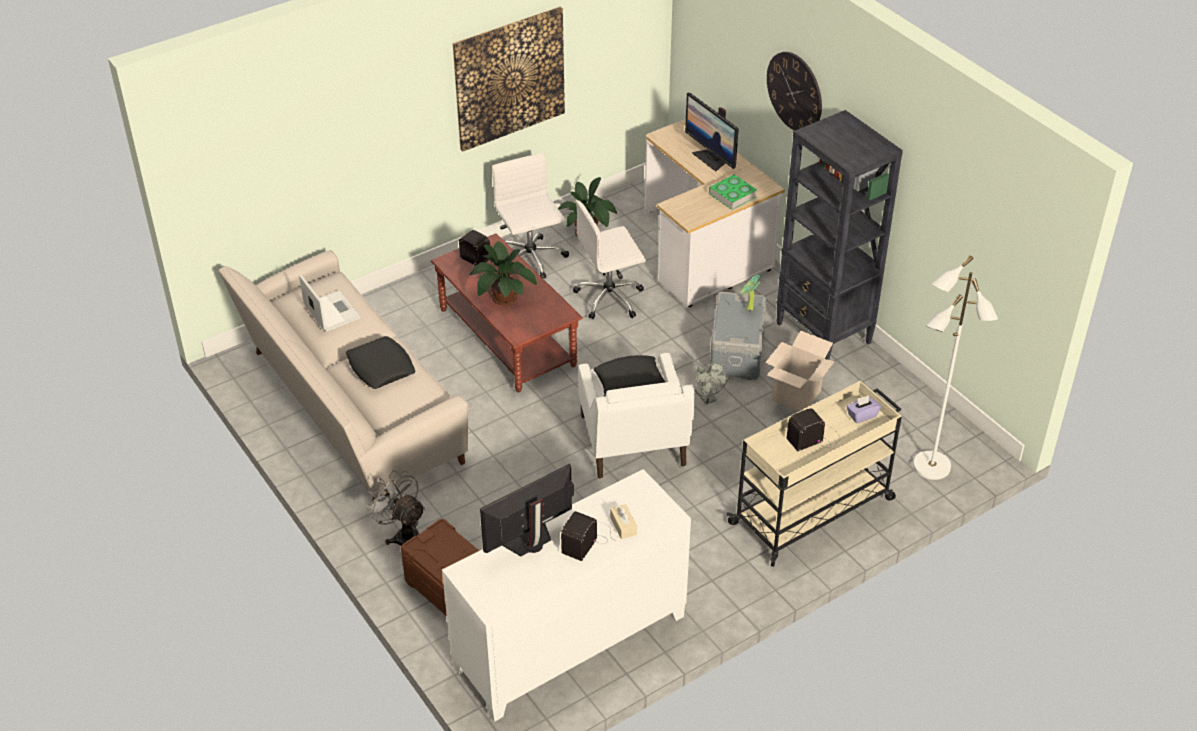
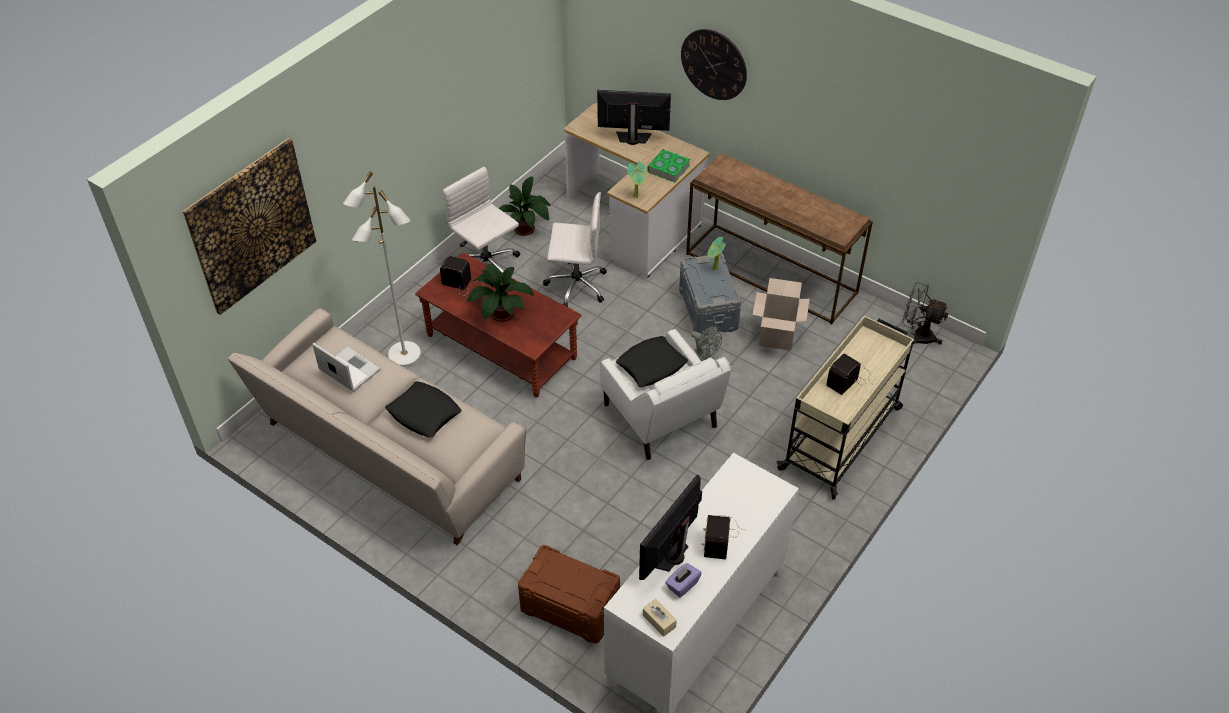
camera: 20 degrees left, 5 degrees up
(403, 535) = (498, 566): grey fan -> grey fan (917, 335)
(509, 78) = (444, 104): picture -> picture (252, 226)
(610, 298) = (575, 285): white office chair -> white office chair turned 135 degrees counterclockwise
(623, 526) = (744, 513): beige tissue box -> beige tissue box (659, 621)
(685, 214) = (637, 196): none -> potted plant
(711, 159) = (633, 138): monitor -> monitor turned 150 degrees clockwise
(824, 334) = (772, 273): black bookcase -> brown console table
(862, 415) = (877, 346): purple tissue box -> purple tissue box (682, 585)
(931, 467) = (916, 370): white floor lamp -> white floor lamp (404, 356)

